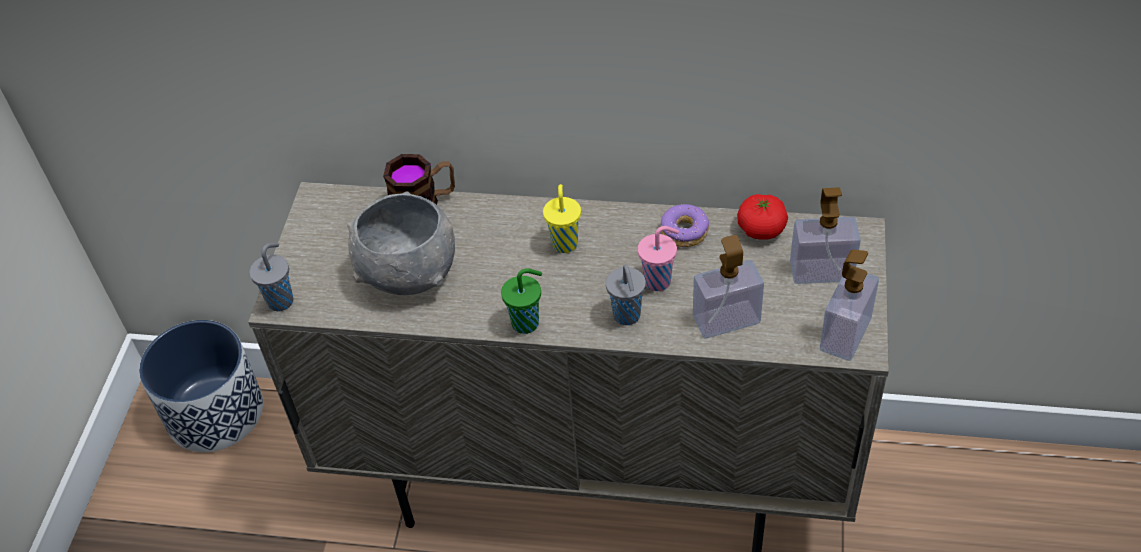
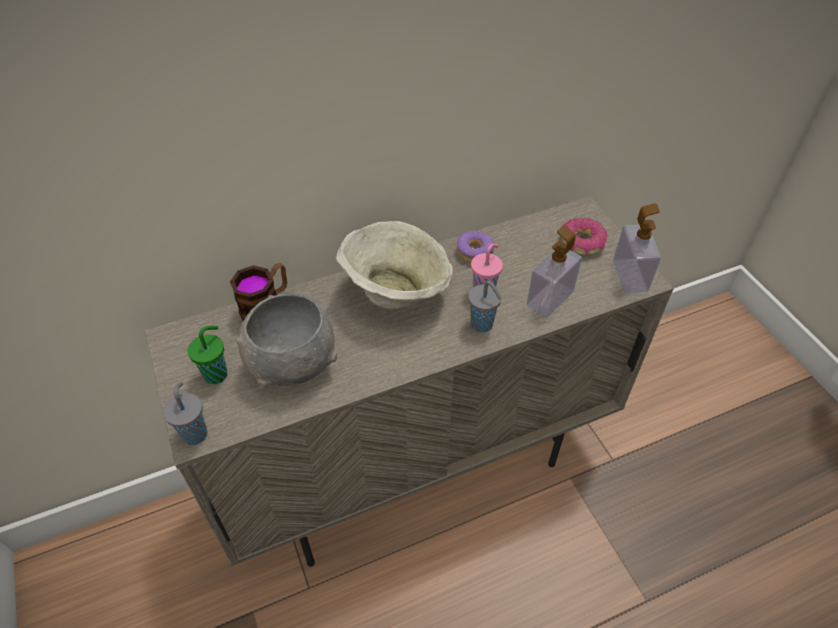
camera: 35 degrees left, 0 degrees up
(215, 411) = (98, 557): planter -> none
(527, 323) = (414, 361): green cup -> green cup (217, 374)
(564, 242) = (397, 292): yellow cup -> beige bowl
(761, 229) = (522, 231): tomato -> none
(821, 271) = (581, 242): soap dispenser -> donut

